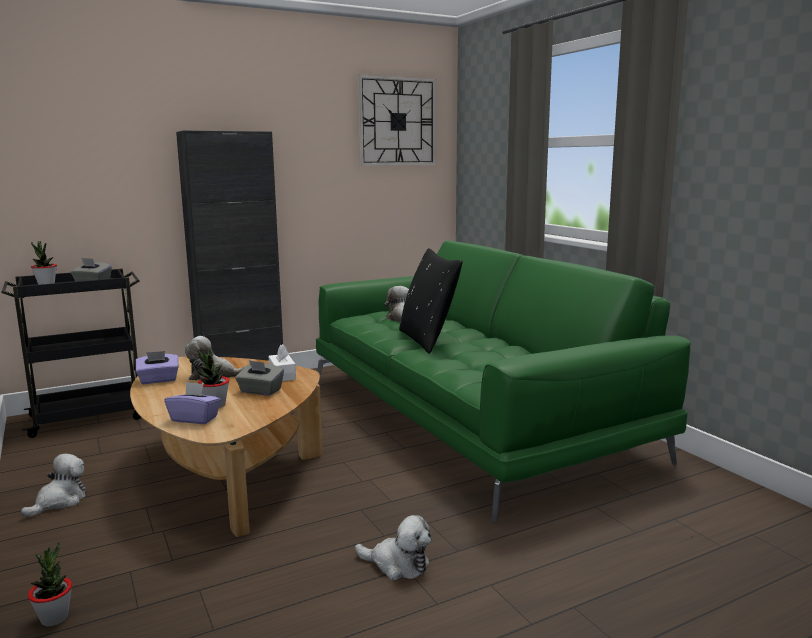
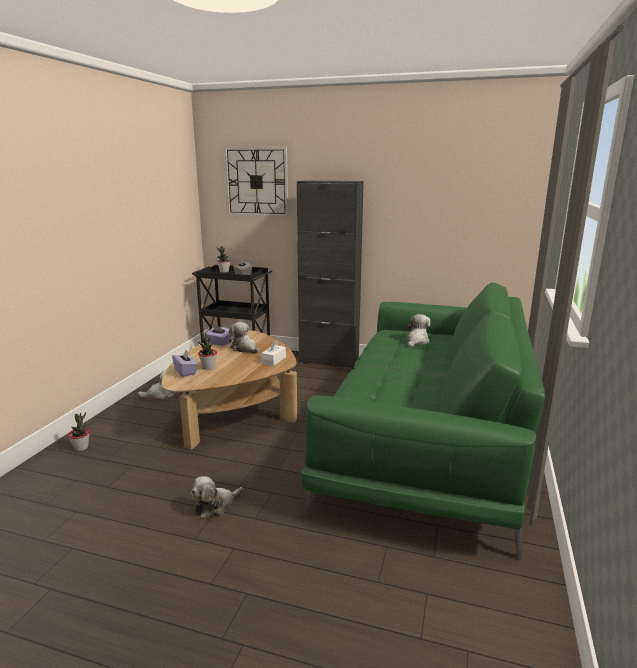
camera: 45 degrees right, 5 degrees up
(260, 391) = (242, 367): grey tissue box -> none
(397, 122) = (487, 170): wall clock -> wall clock (256, 182)
(397, 564) = (216, 506): plush toy -> plush toy turned 75 degrees clockwise
(428, 340) = (394, 364): black pillow -> none

